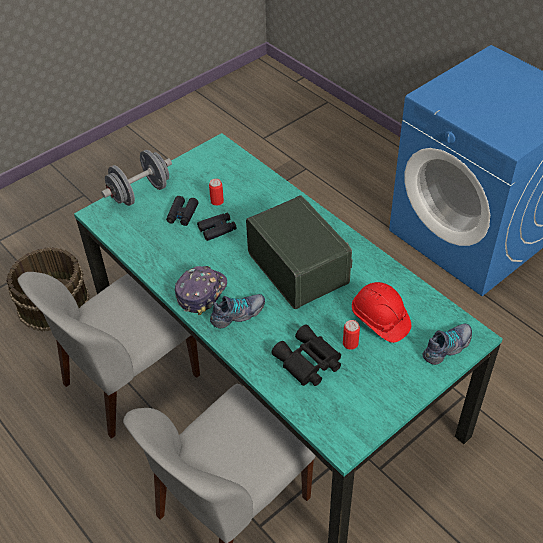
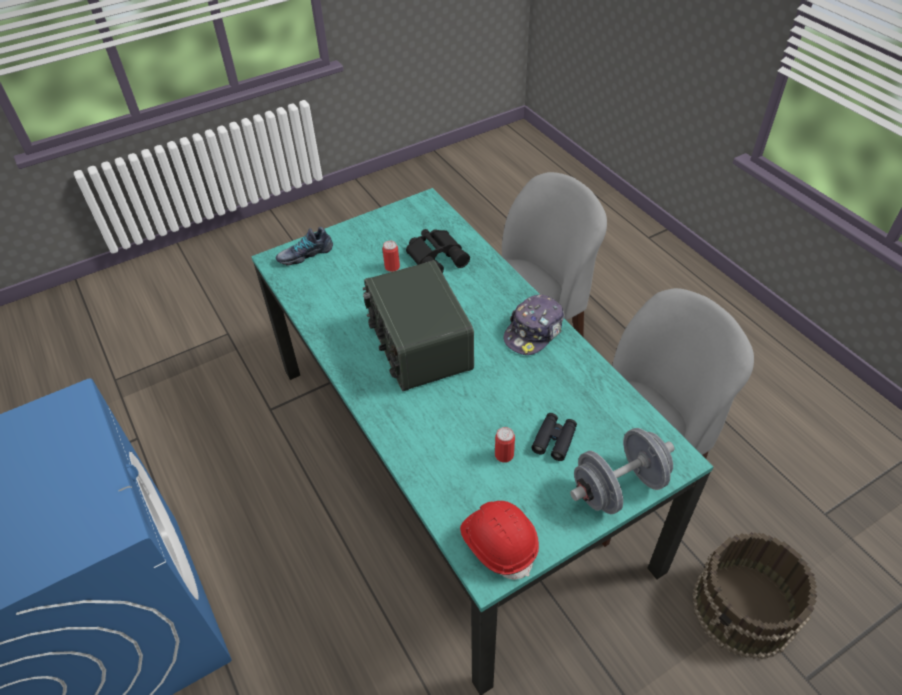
camera: 170 degrees left, 0 degrees up
(217, 229) = (508, 409): black binoculars -> none
(238, 314) = (495, 305): shoe -> none
(380, 320) = (354, 283): red hard hat -> red hard hat (499, 543)

